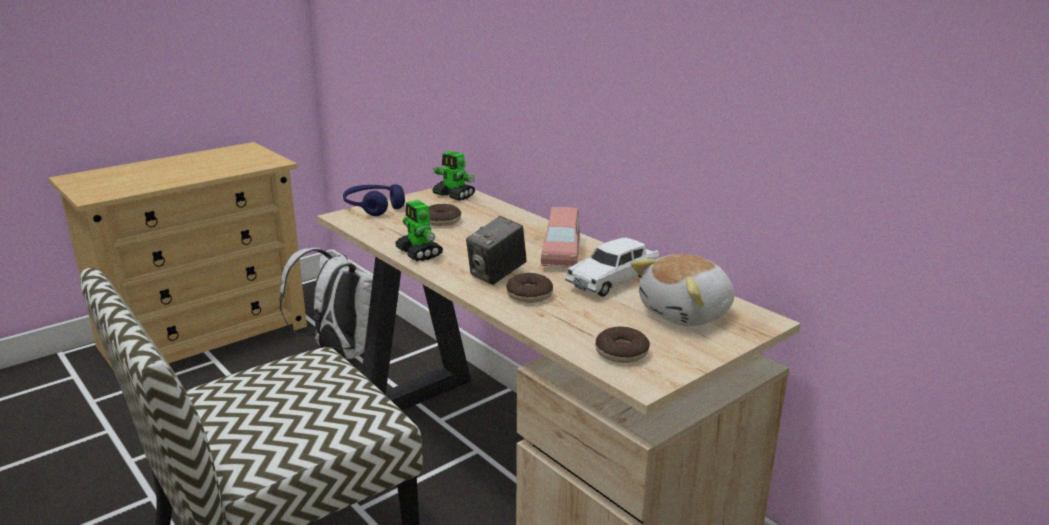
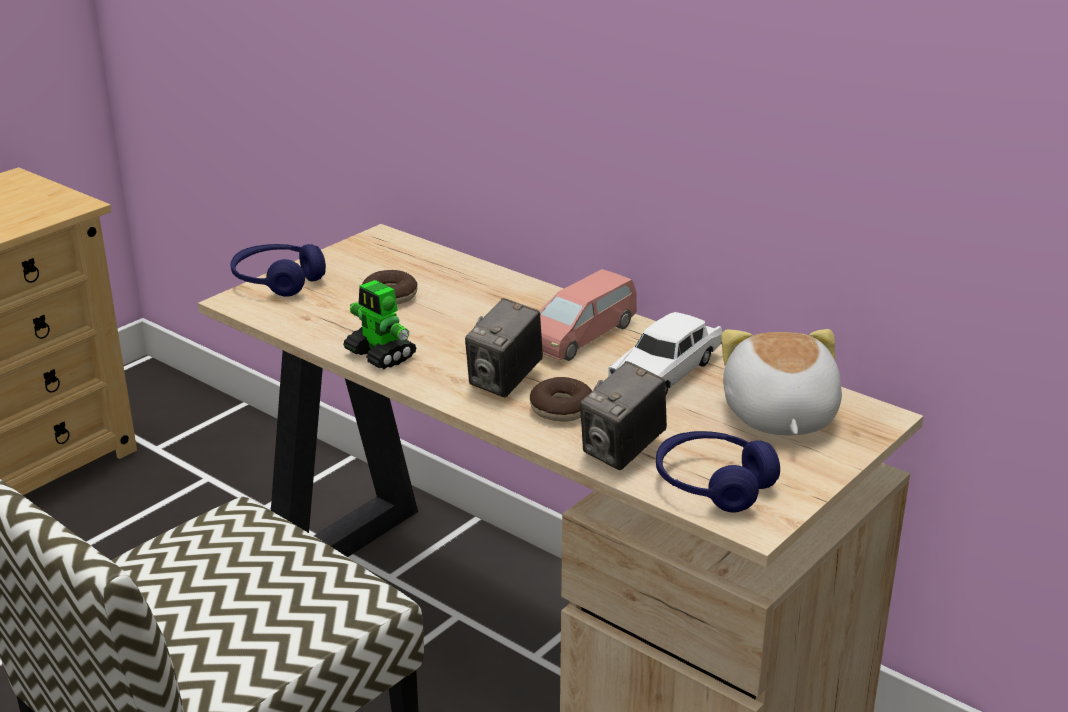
camera: 10 degrees left, 5 degrees up
(341, 351) = (206, 486): white backpack -> none
(454, 196) = (388, 249): toy robot -> none
(561, 253) = (580, 336): pink toy car -> pink toy car turned 45 degrees clockwise
(562, 325) = (623, 451): none -> camera
(621, 353) = (713, 484): donut -> blue headphones
(687, 313) = (778, 416): plush toy -> plush toy turned 135 degrees clockwise

